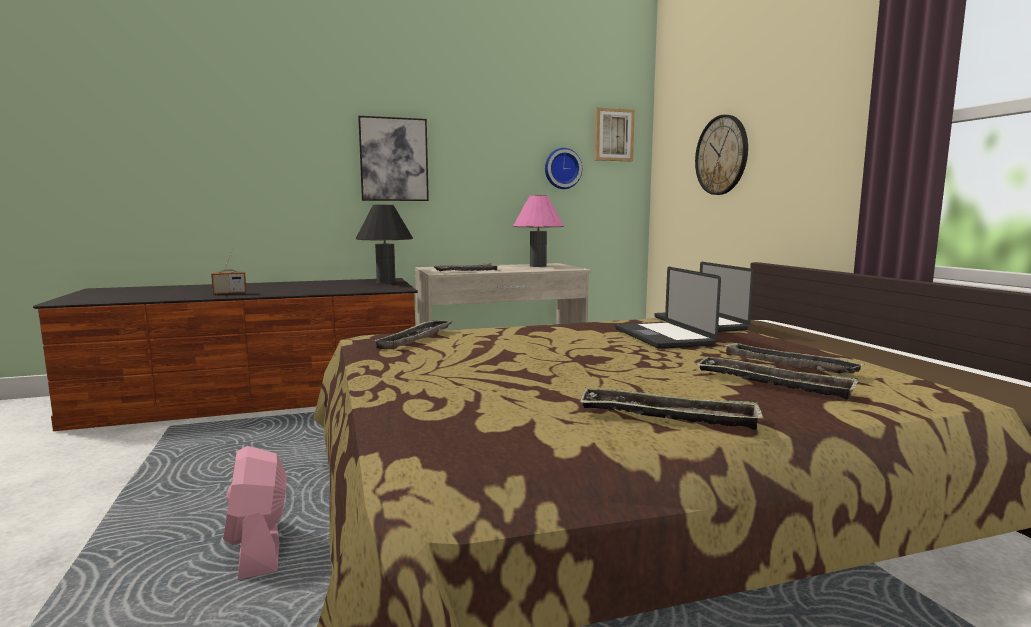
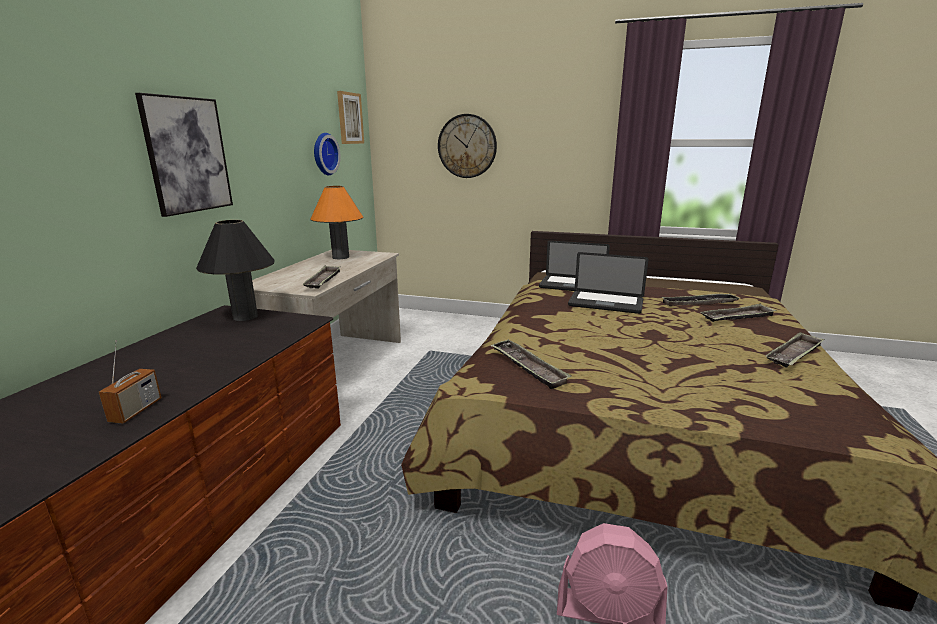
camera: 55 degrees left, 10 degrees up
(538, 266) = (340, 257): pink table lamp -> orange table lamp

